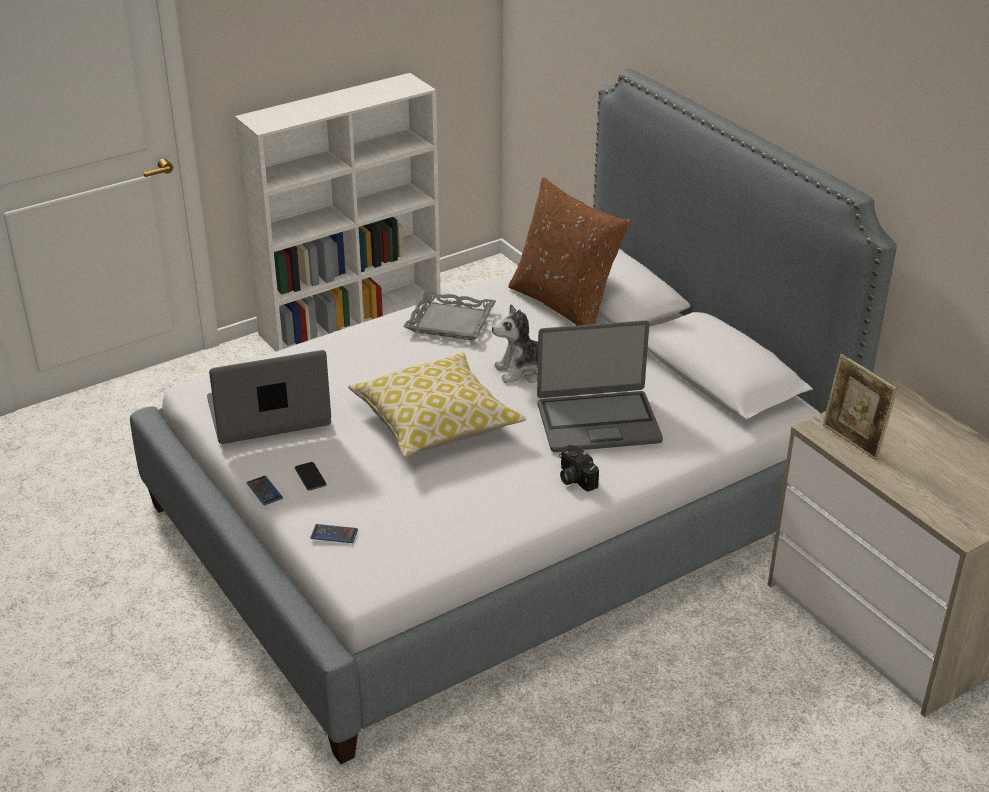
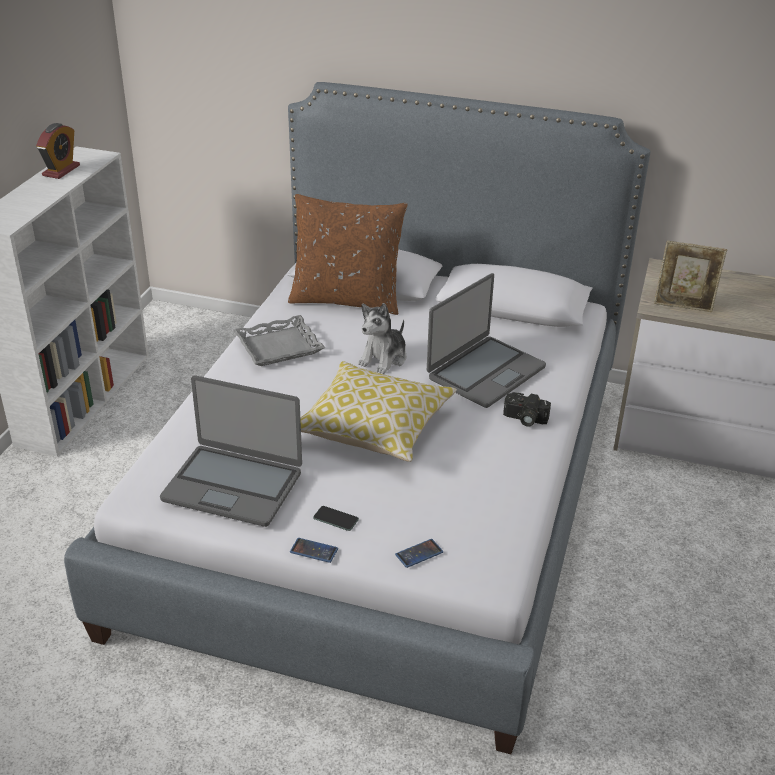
camera: 40 degrees left, 0 degrees up
(269, 414) = (233, 485): laptop -> laptop turned 105 degrees counterclockwise
(367, 91) = (61, 170): none -> alarm clock

